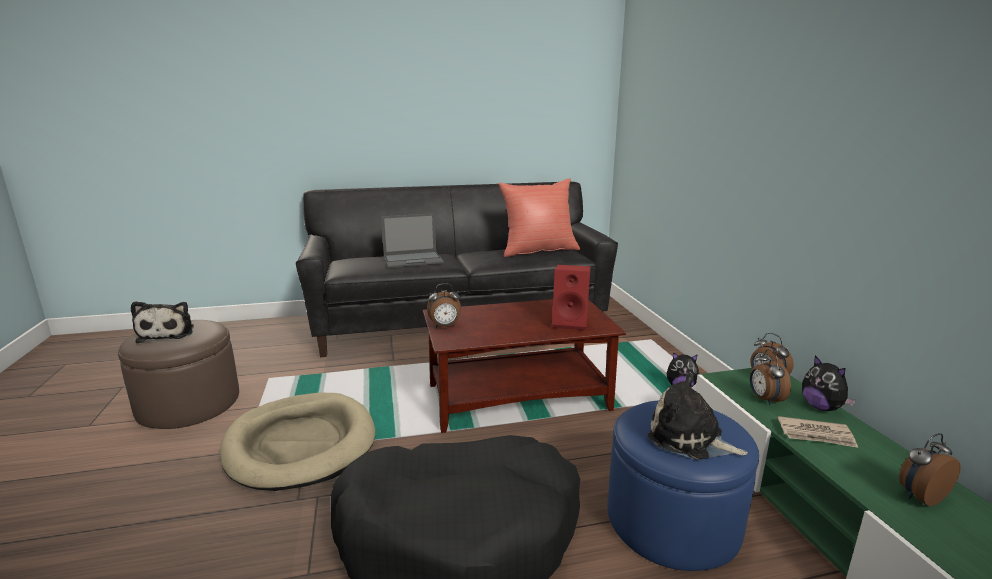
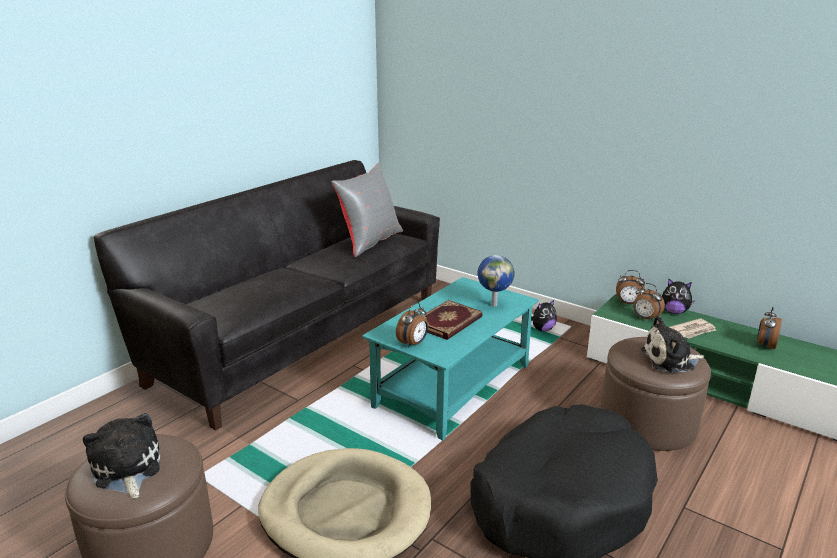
camera: 40 degrees left, 5 degrees up
(168, 333) = (126, 469): plush toy -> plush toy turned 150 degrees counterclockwise
(414, 259) = (278, 285): laptop -> none
(503, 322) = (449, 322): none -> book
(519, 397) = (453, 385): brown coffee table -> turquoise coffee table
(538, 250) = (370, 241): red pillow -> grey pillow
(571, 323) = (494, 304): red speaker -> globe
(672, 520) = (647, 421): blue ottoman -> brown ottoman

